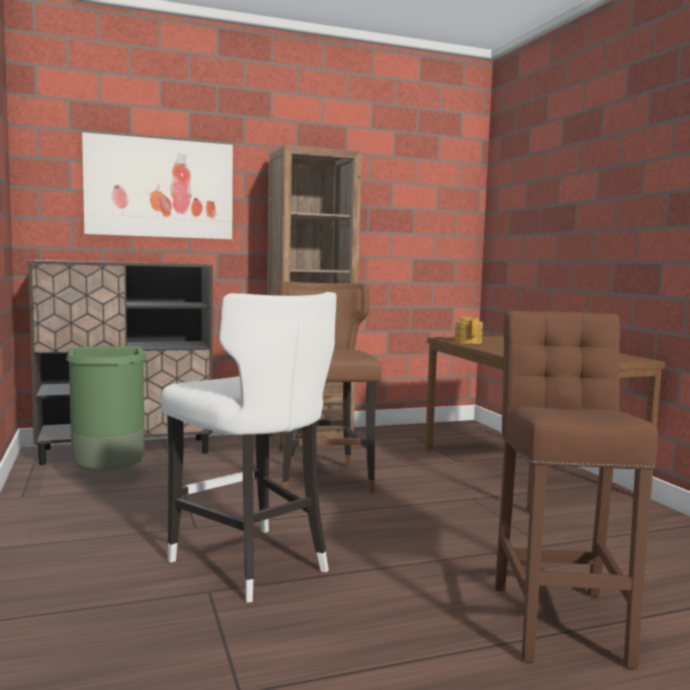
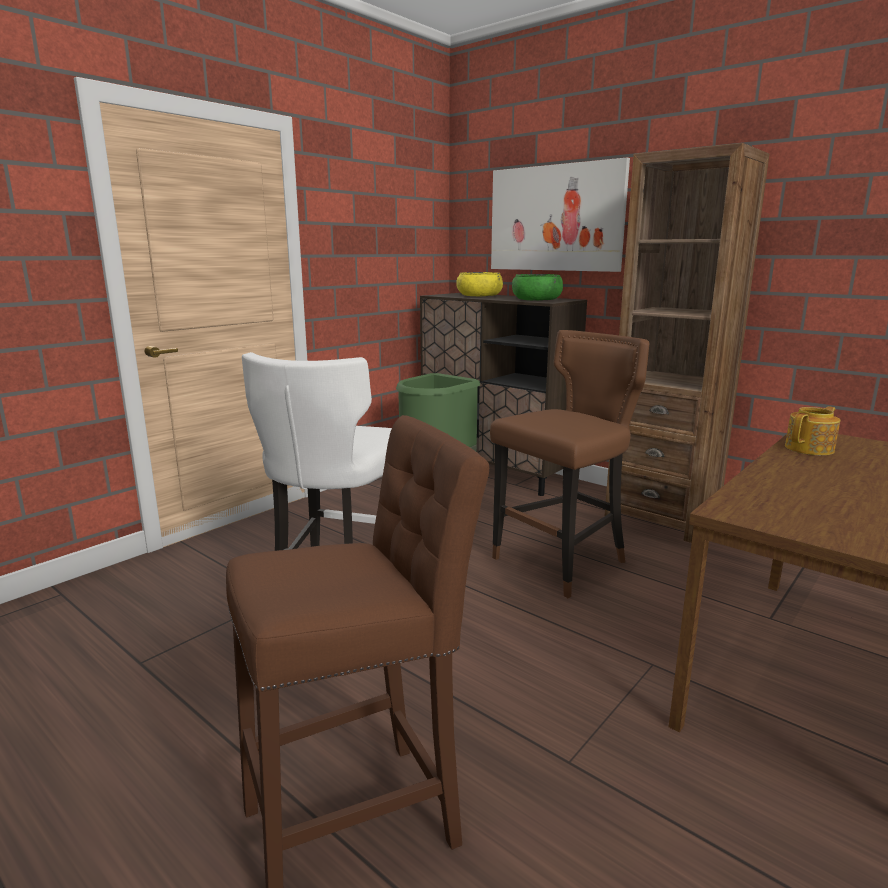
camera: 60 degrees right, 10 degrees up
(93, 261) = (479, 296): none -> yellow bowl
(175, 263) = (536, 300): none -> green bowl

